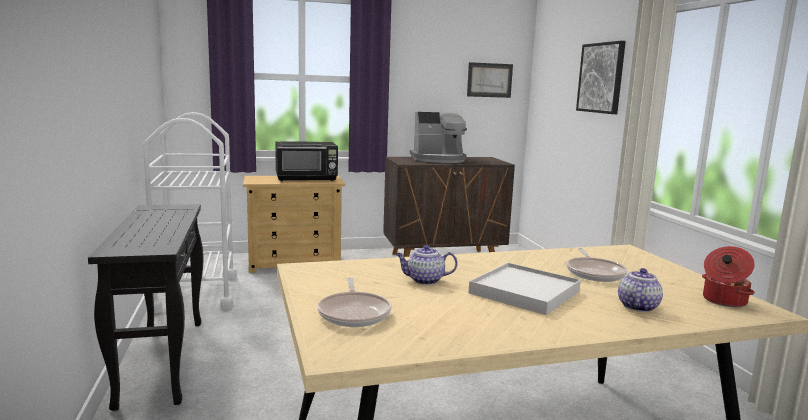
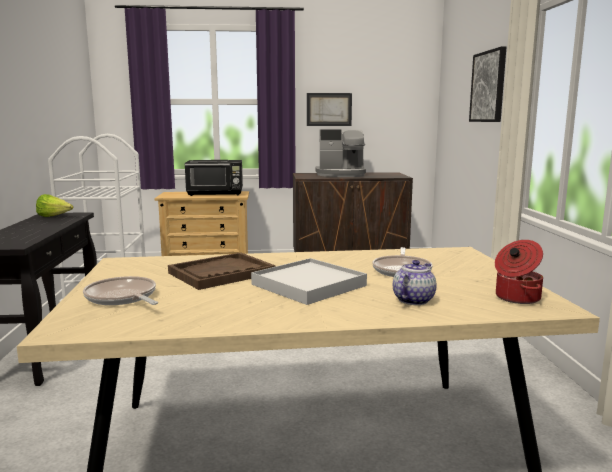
camera: 10 degrees right, 0 degrees up
(162, 211) = (54, 217): none -> lettuce
(354, 313) = (122, 298): frying pan -> frying pan turned 135 degrees clockwise
(424, 280) = (221, 273): teapot -> brown tray
(489, 80) = (396, 98): picture -> picture (329, 109)

